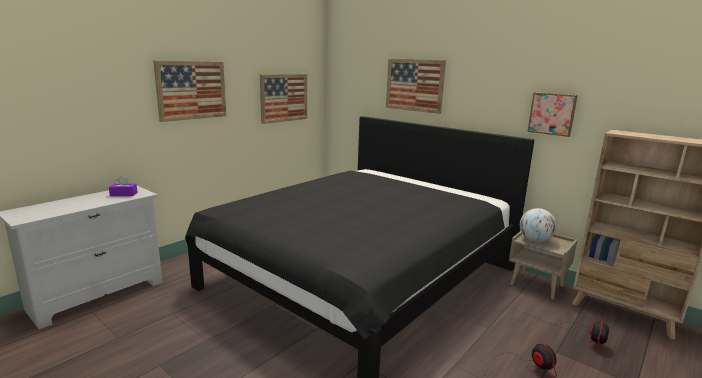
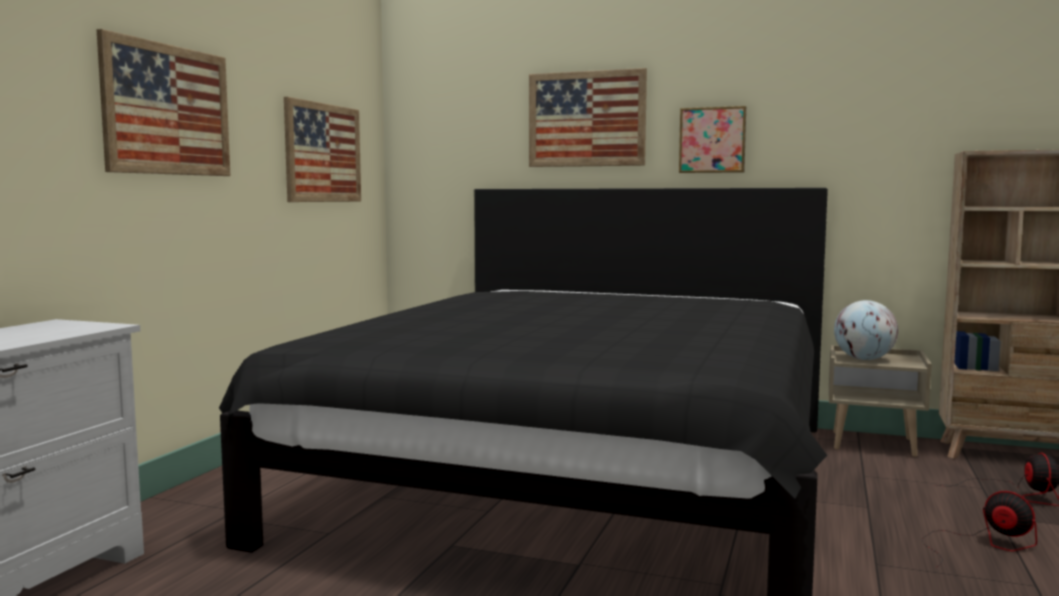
camera: 20 degrees left, 10 degrees down
(123, 194) = (52, 329): purple tissue box -> none
(552, 113) = (851, 142): picture -> picture (712, 140)

